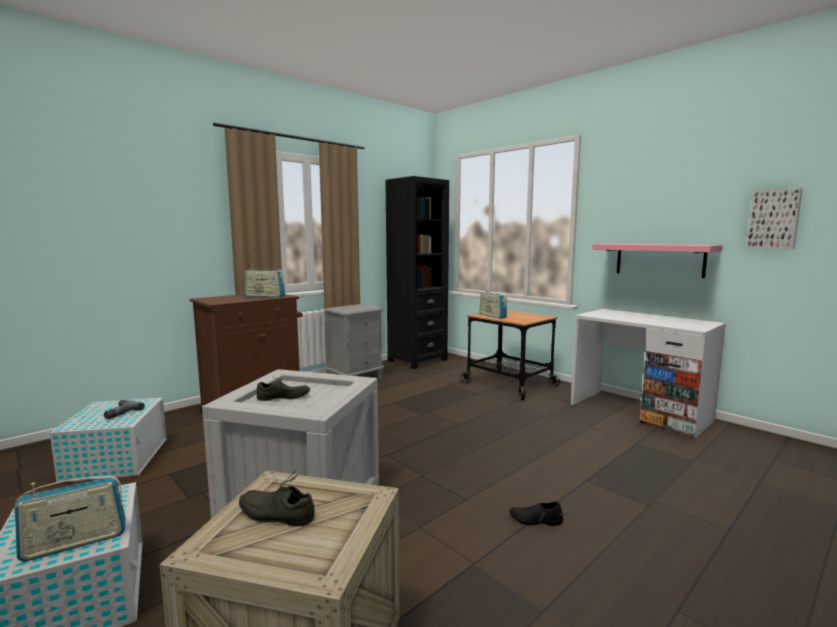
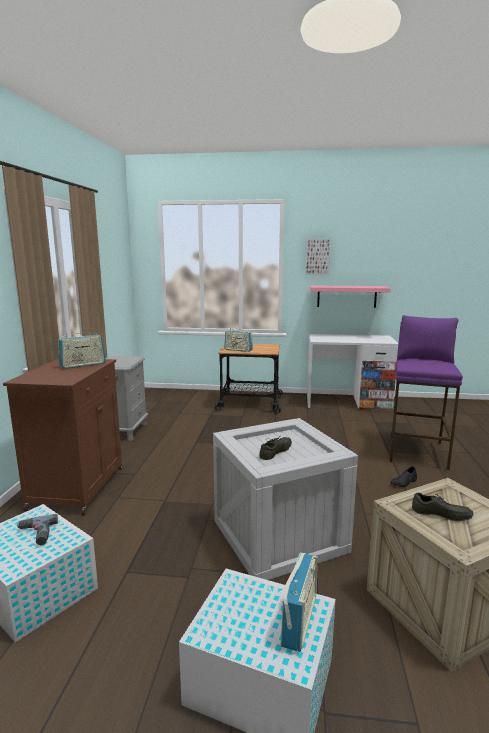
camera: 40 degrees left, 5 degrees up
(278, 513) = (441, 515): grey shoe -> grey shoe turned 135 degrees counterclockwise
(417, 360) = (146, 401): black bookcase -> none
(632, 496) = (417, 451): none -> purple stool
(774, 219) = (413, 270): picture -> picture (317, 257)

